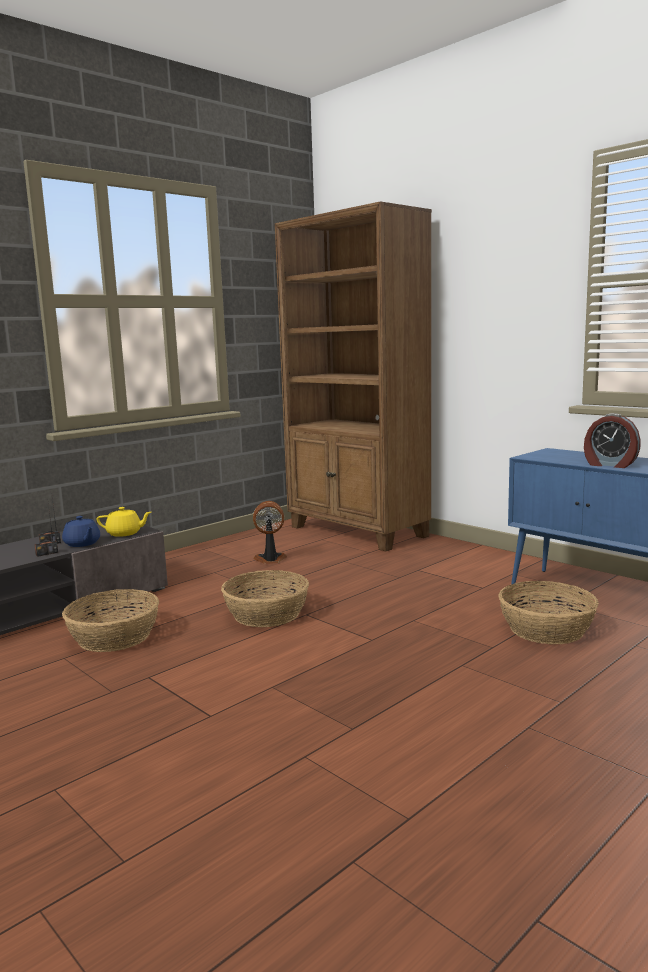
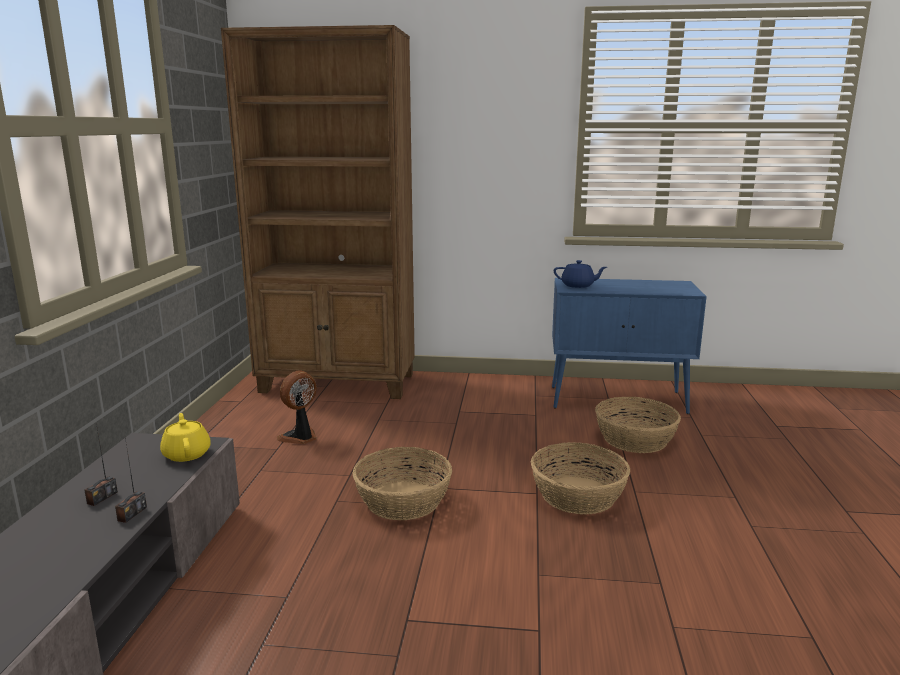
camera: 40 degrees left, 5 degrees up
(82, 544) = (156, 484): blue teapot -> blue teapot (578, 285)
(114, 637) = (279, 591): basket -> basket (577, 495)
(125, 533) = (187, 453): yellow teapot -> yellow teapot turned 75 degrees counterclockwise
(610, 465) = (643, 290): alarm clock -> none

